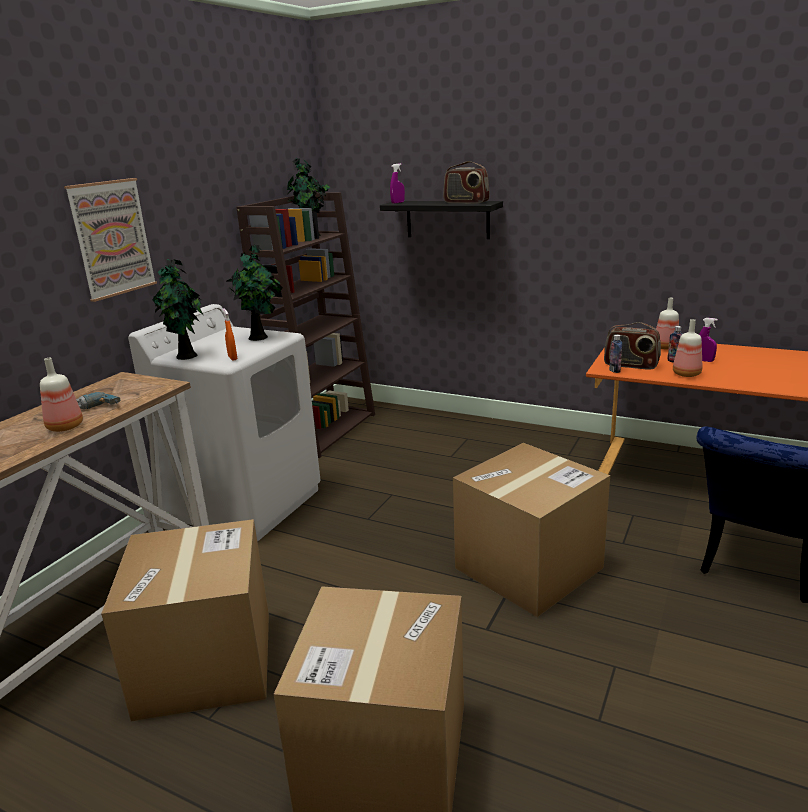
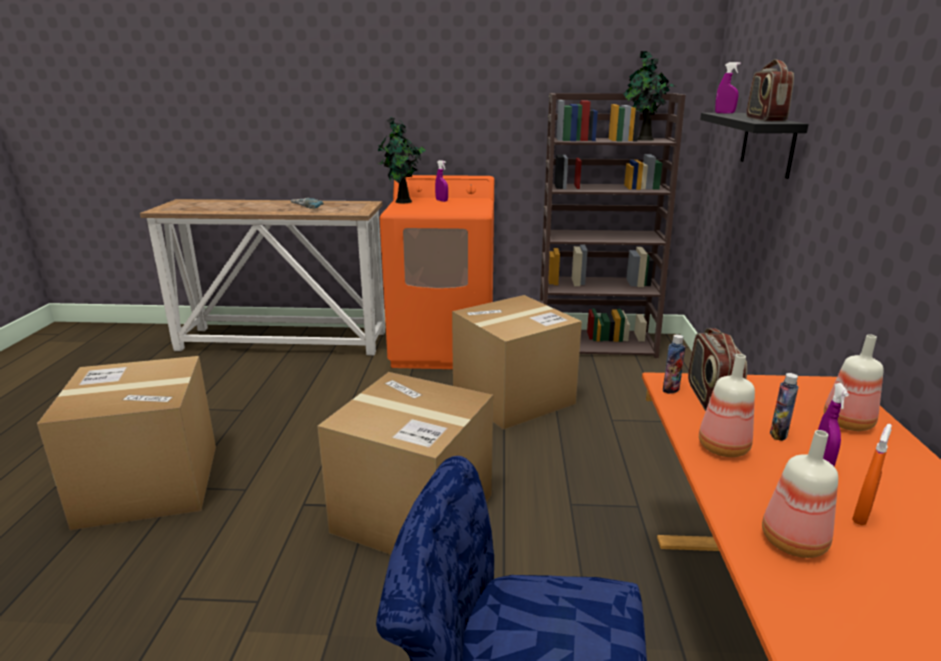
camera: 65 degrees right, 0 degrees up
(64, 427) = (275, 210): bottle -> bottle (791, 541)
(112, 238) = (402, 99): picture -> none
(206, 663) = (244, 392): cardboard box -> cardboard box (513, 397)
(212, 342) = (441, 201): none -> purple spray bottle
(232, 358) = (405, 210): orange spray bottle -> orange spray bottle (861, 516)
(247, 503) = (444, 348): white washing machine -> orange washing machine
(260, 337) = (464, 207): potted plant -> none

